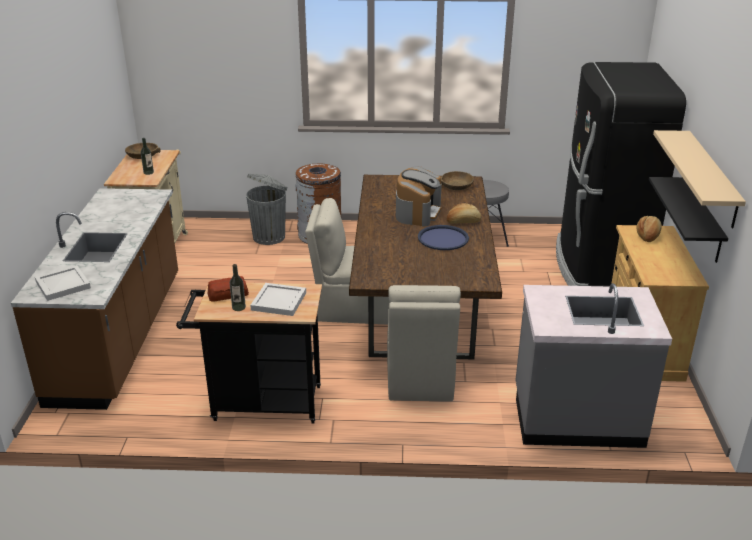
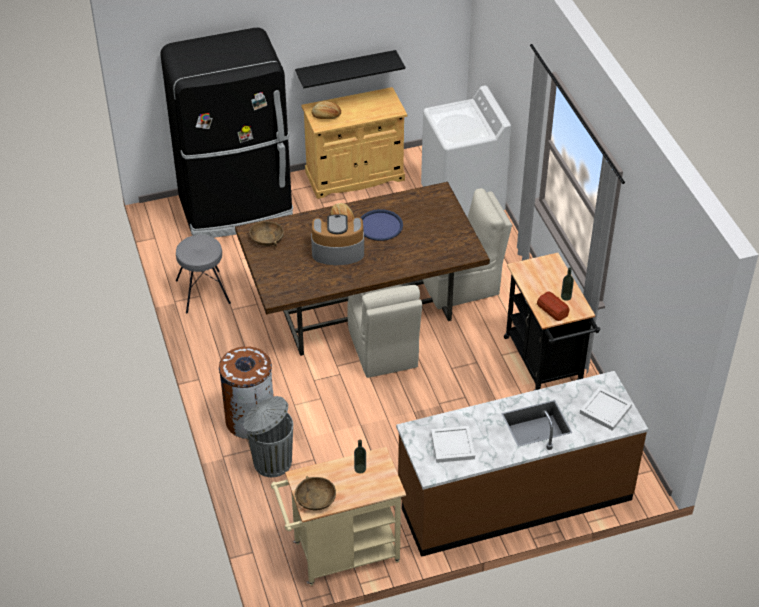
camera: 110 degrees left, 15 degrees up
(279, 302) = (545, 278): white tray -> white tray (453, 445)
(577, 417) = (462, 200): grey counter -> white washing machine
(712, 178) = (345, 40): beige shelf -> none

